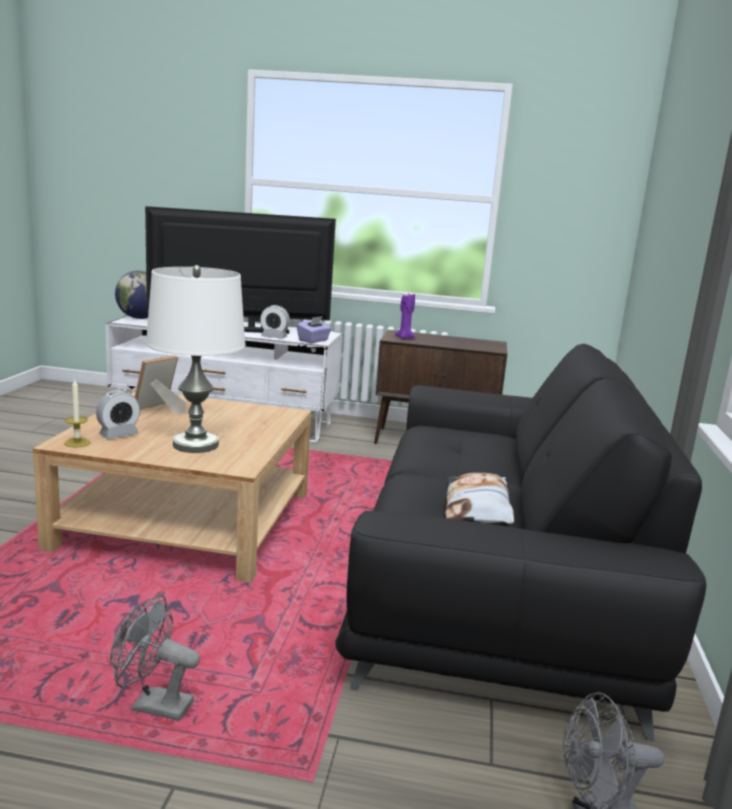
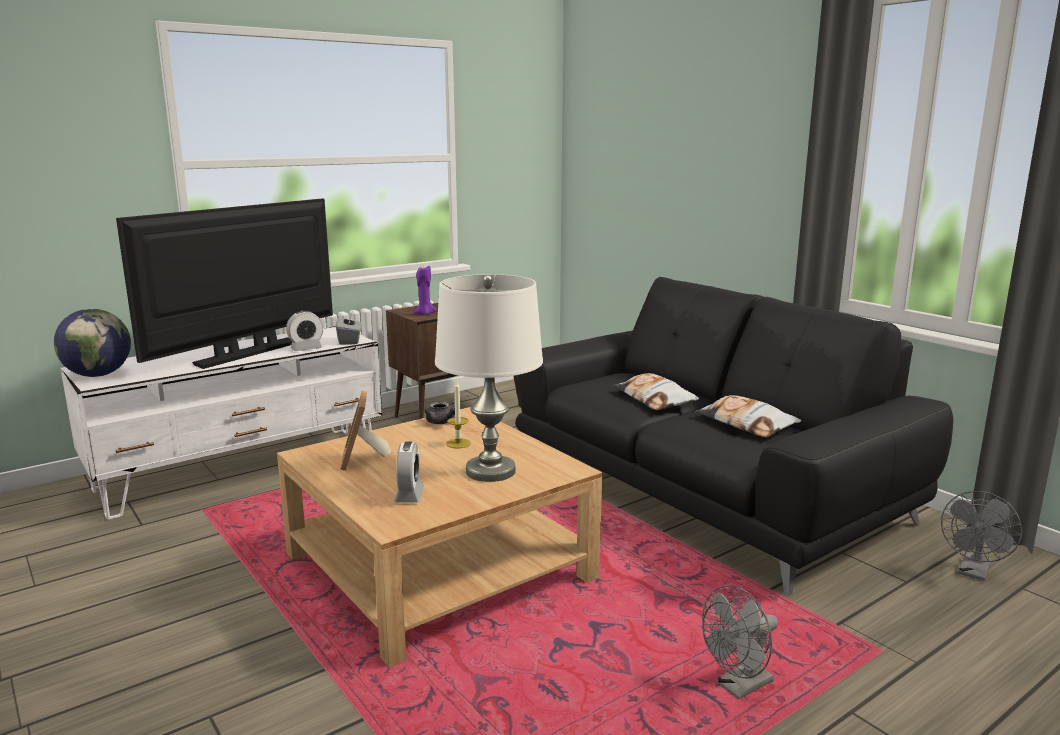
camera: 45 degrees left, 0 degrees up
(77, 443) = (402, 519): candle -> candle (458, 443)
(262, 411) = (442, 422): none -> grey teapot
(313, 340) = (350, 340): purple tissue box -> grey tissue box
(461, 460) = (654, 399): none -> pillow

